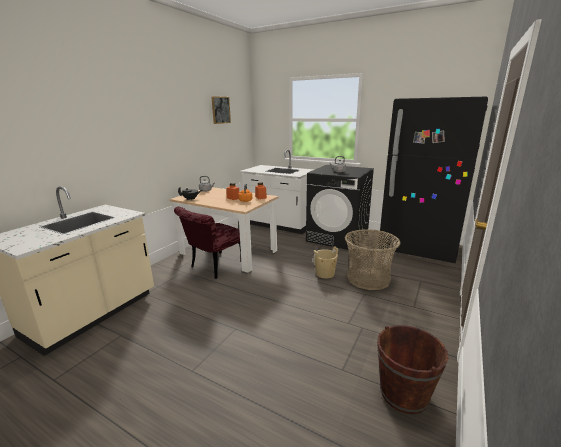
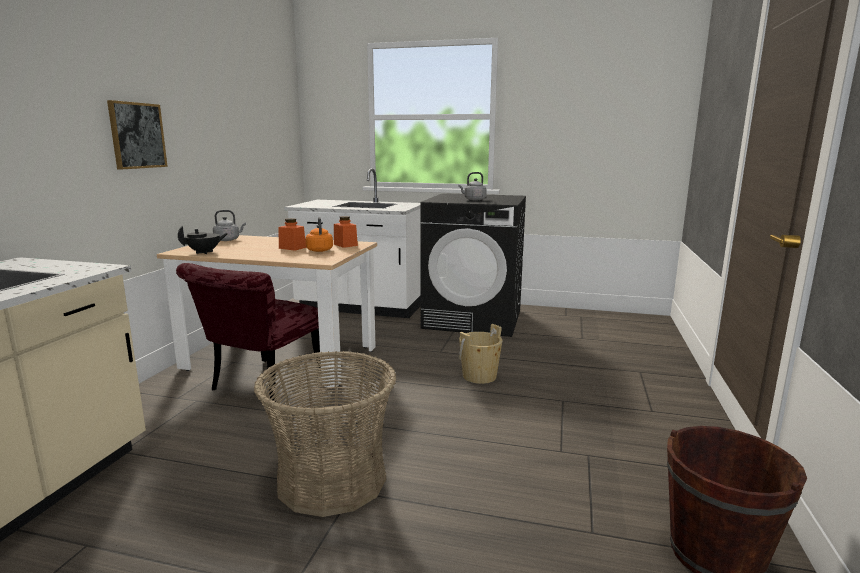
camera: 15 degrees left, 5 degrees down
(220, 110) = (245, 91): picture -> picture (137, 135)
(368, 278) = (556, 376): basket -> basket (331, 480)
(418, 248) = (609, 325): black fridge -> none

